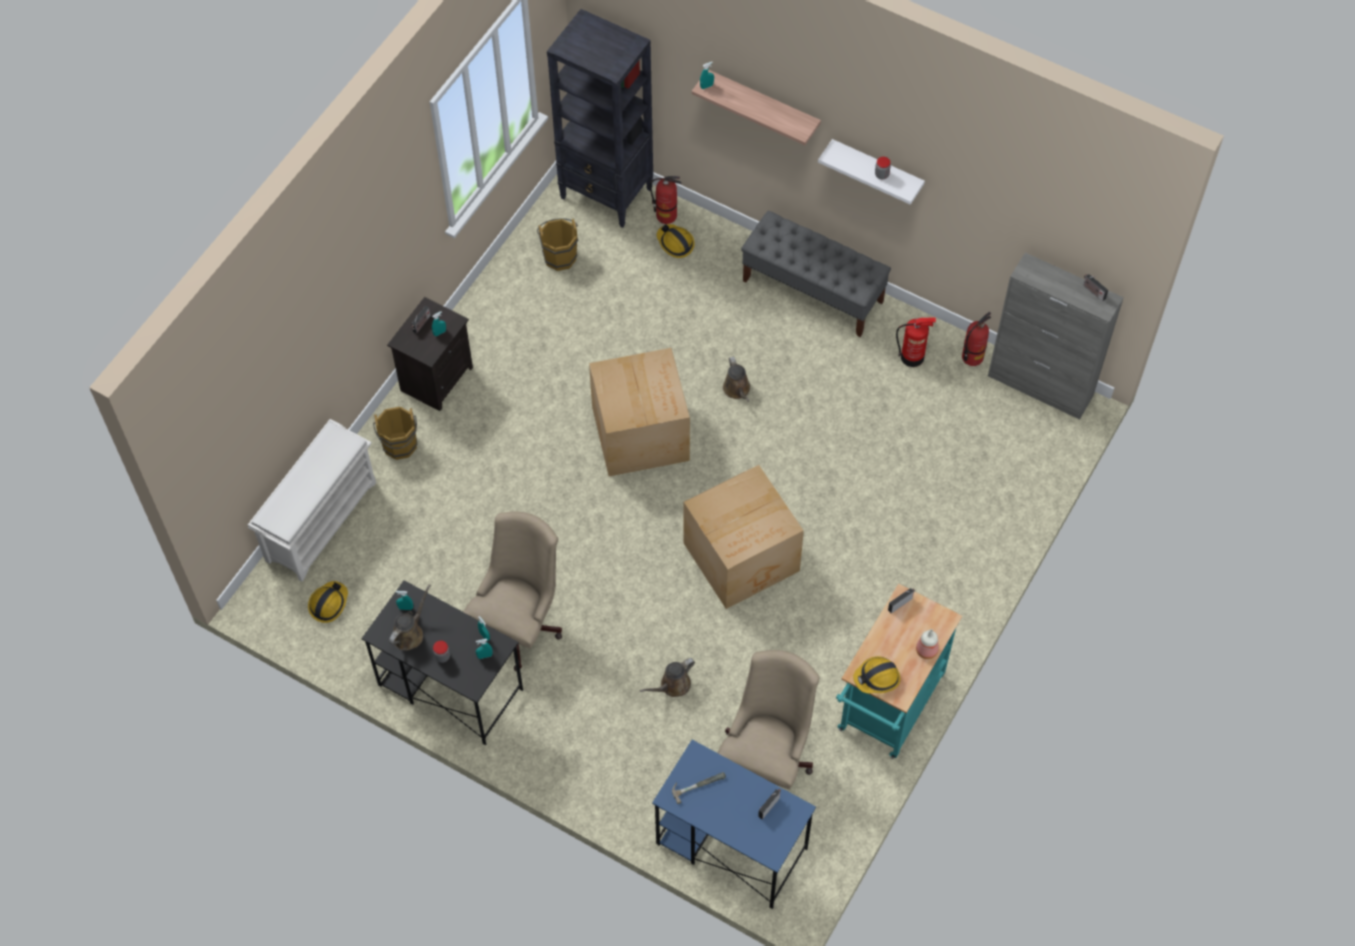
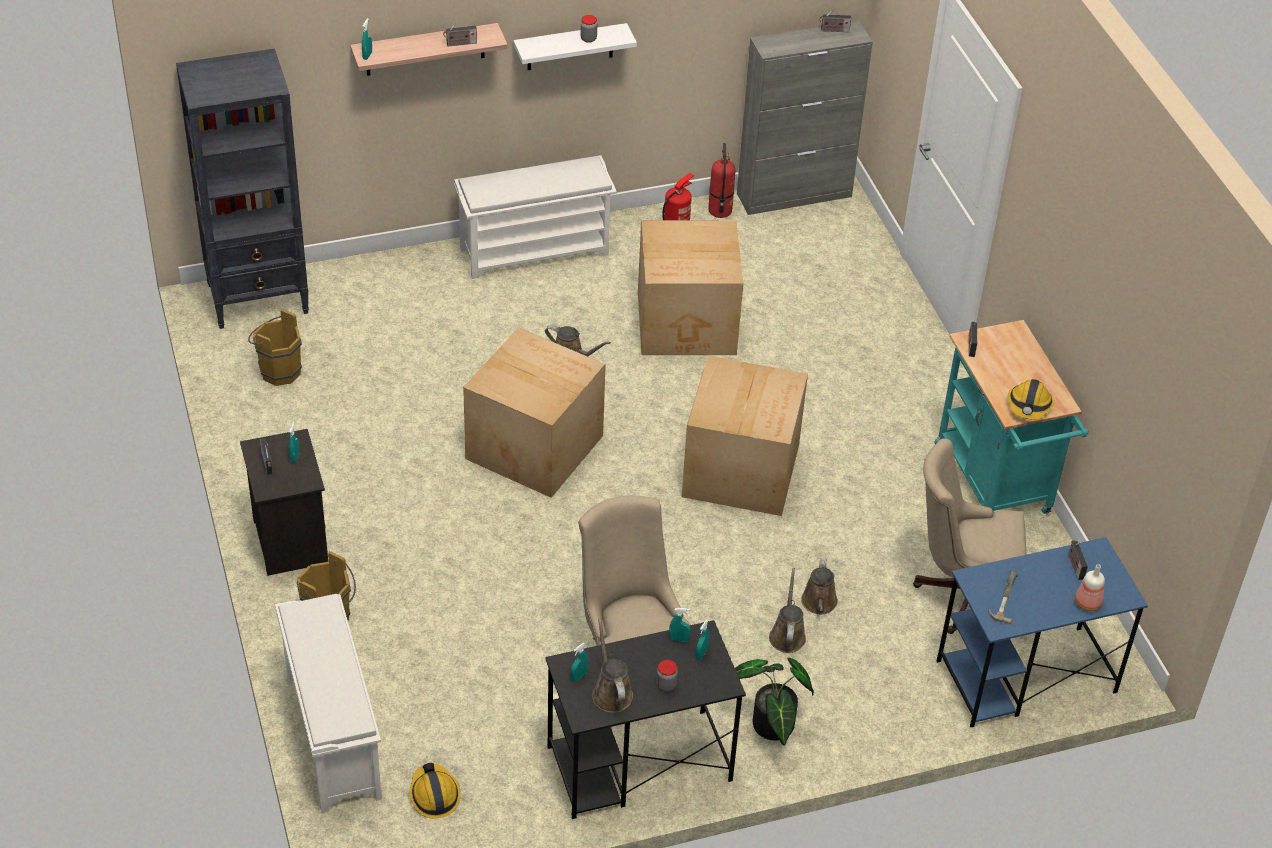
camera: 50 degrees left, 15 degrees down
(545, 735) = (770, 728): none -> potted plant
(629, 687) = (787, 635): none -> brown watering can
(666, 216) = (336, 279): fire extinguisher -> none
(675, 243) = (371, 294): hard hat -> none
(767, 759) = (962, 593): beige office chair -> beige office chair turned 60 degrees counterclockwise
(775, 119) = (460, 44): none -> radio
(813, 291) = (535, 250): grey bench -> white shoe rack
(841, 425) = (688, 324): none -> cardboard box
(926, 650) = (1033, 360): bottle -> bottle (1086, 603)

